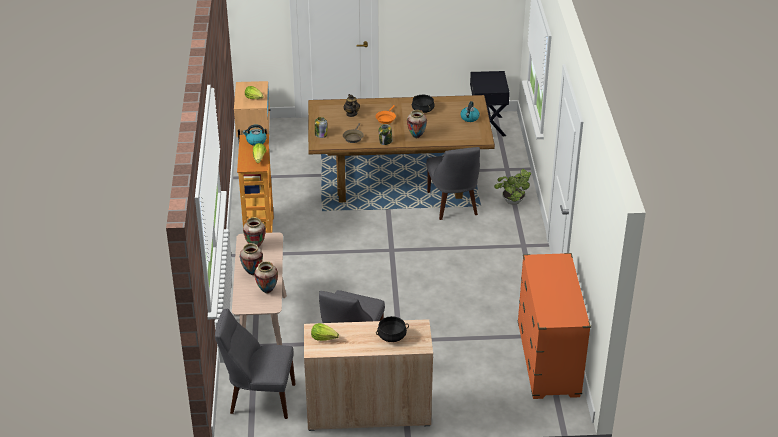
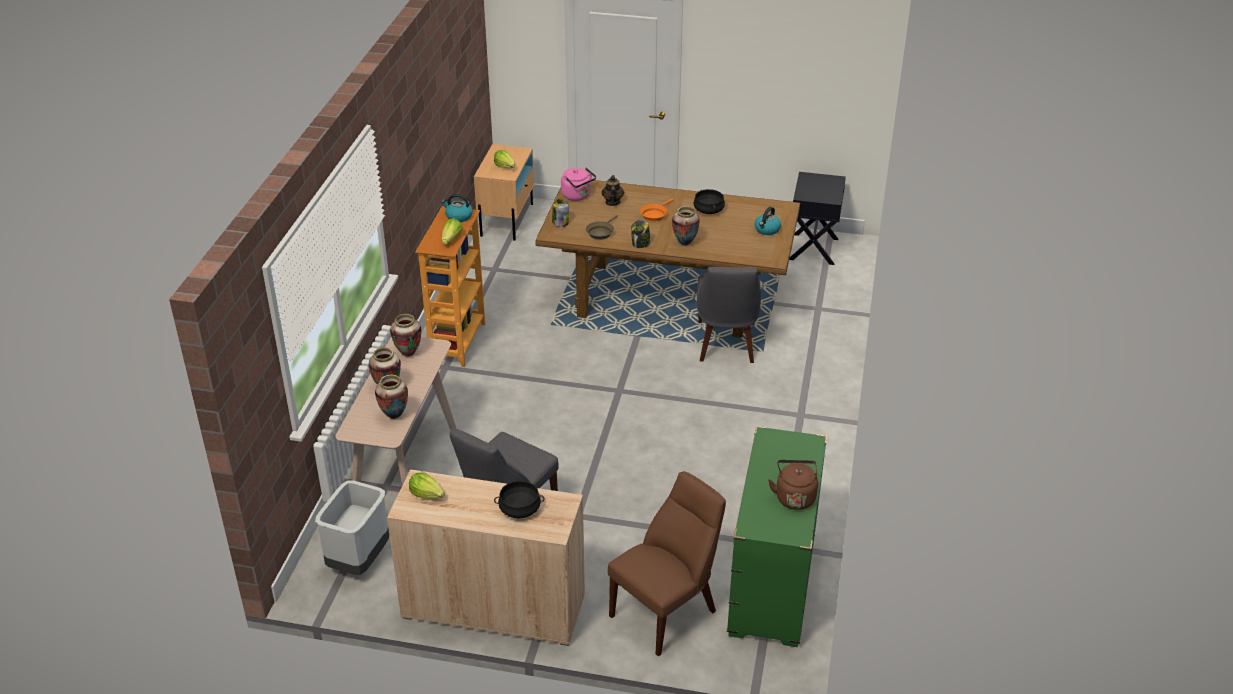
camera: 15 degrees right, 0 degrees up
(259, 398) = (358, 560): grey chair -> grey trash can
(324, 113) = (578, 196): none -> pink kettle
(486, 391) = (667, 611): none -> brown chair
(511, 202) = (807, 353): potted plant -> none
(548, 361) = (772, 584): orange dresser -> green dresser
(567, 295) = (794, 497): none -> brown kettle

